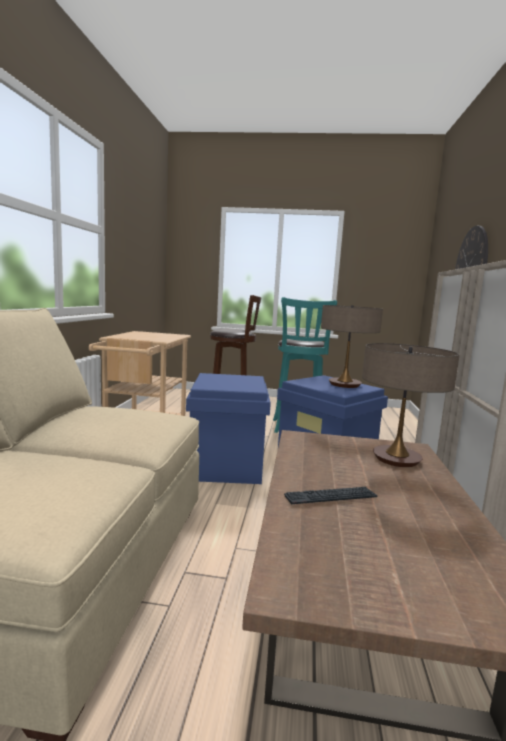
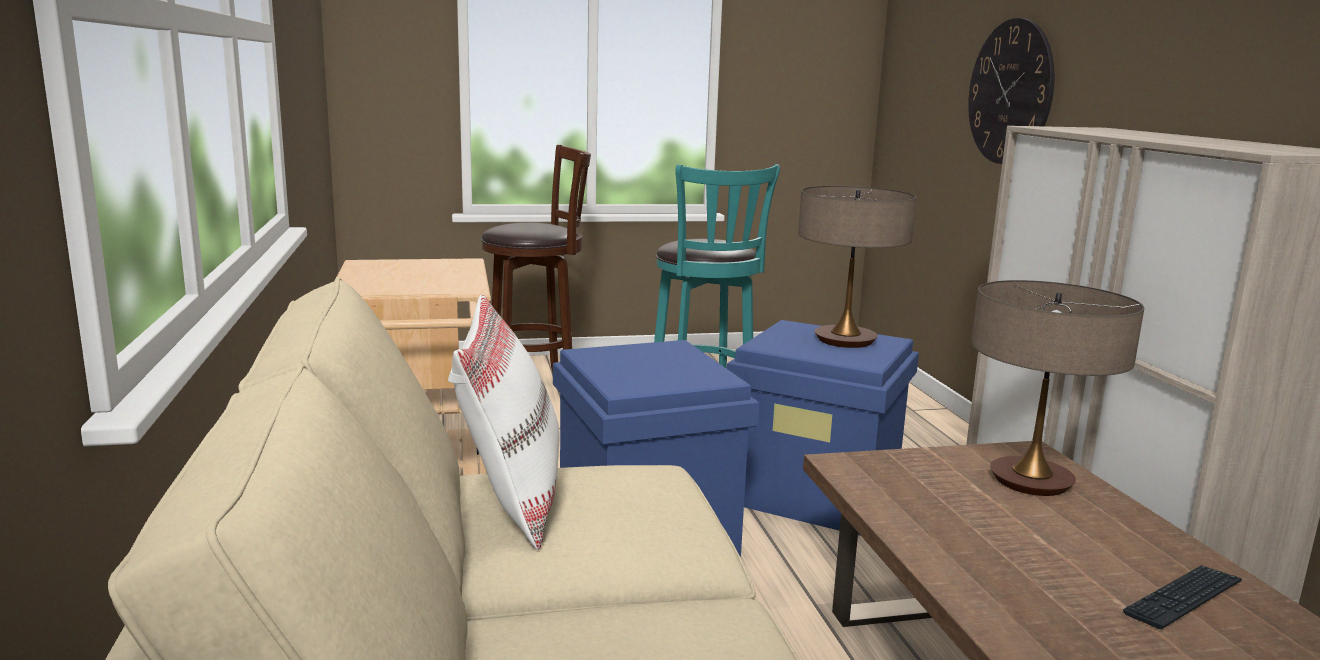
camera: 20 degrees left, 5 degrees up
(91, 414) = (510, 500): none -> white pillow
(330, 497) = (1021, 578): keyboard -> keyboard (1183, 598)

